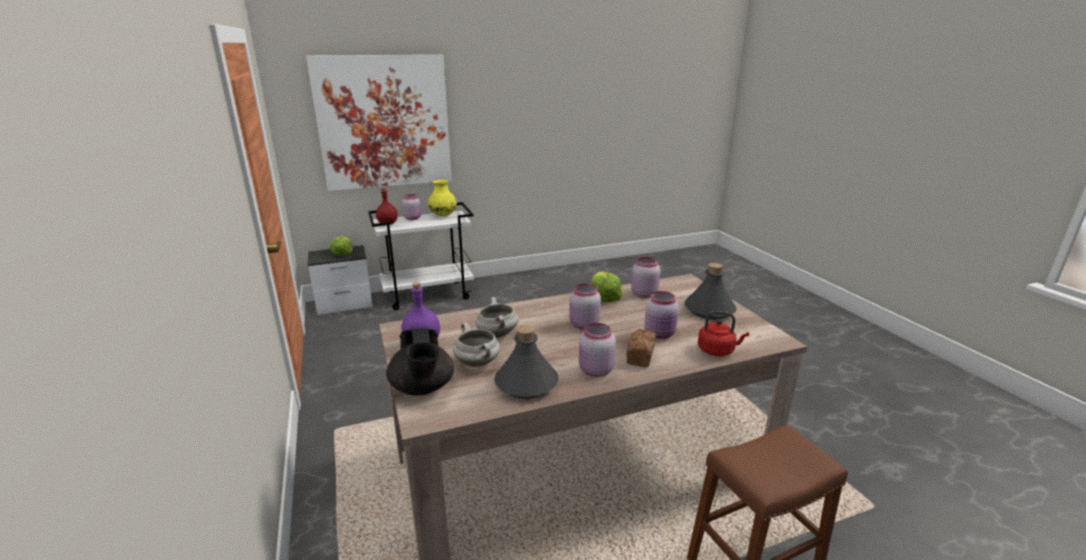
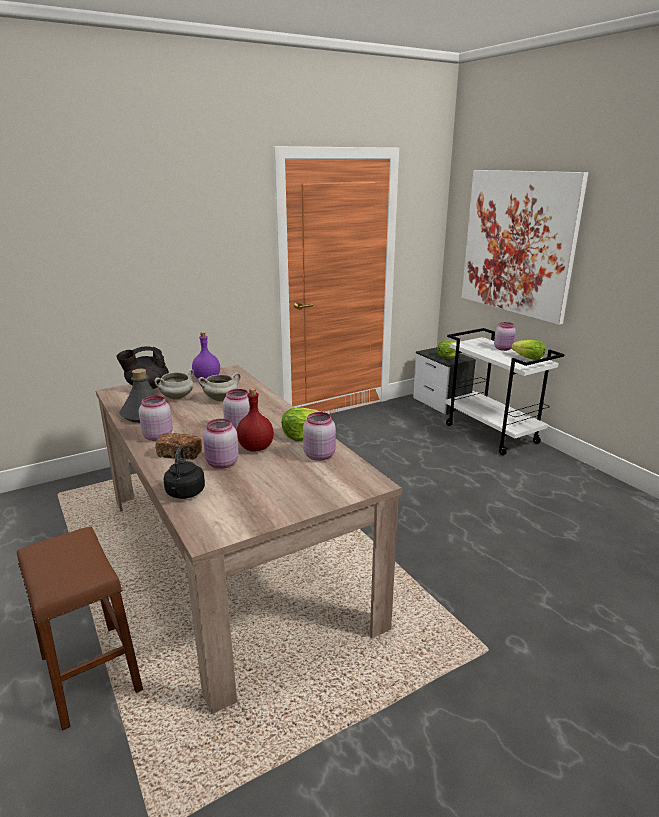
camera: 80 degrees right, 0 degrees up
(387, 223) = (476, 343): red bottle -> red bottle (256, 447)
(443, 215) = (528, 358): yellow vase -> lettuce
(709, 310) = (283, 494): grey bottle -> none
(717, 350) = (185, 493): red kettle -> black kettle

